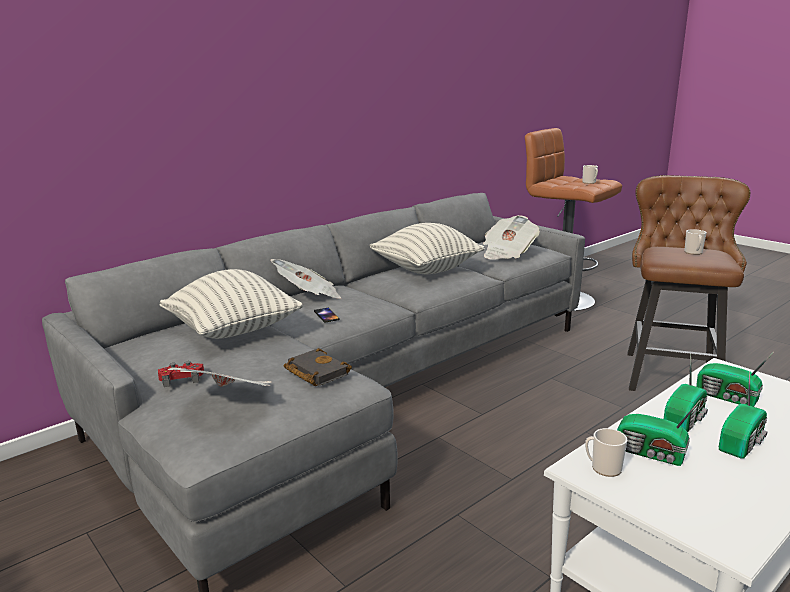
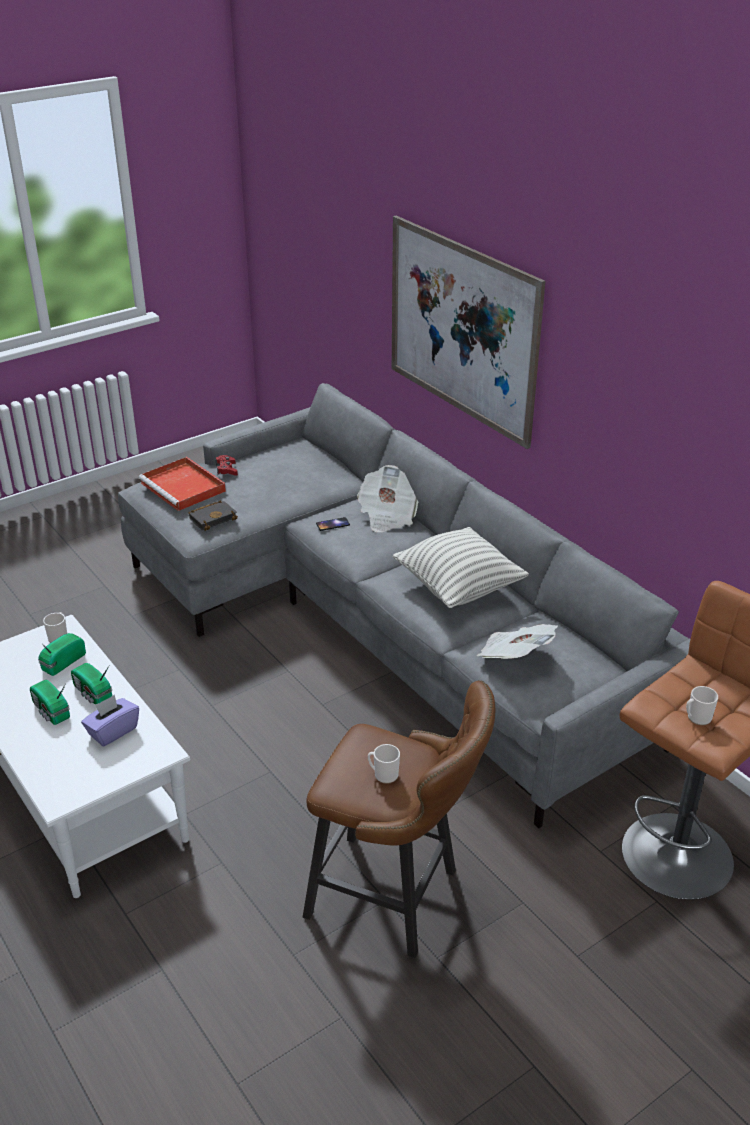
camera: 95 degrees right, 15 degrees up
(228, 400) = (184, 487): newspaper -> red tray
(233, 332) = (307, 483): pillow -> none
(248, 104) = (461, 329): none -> picture
(728, 398) = (112, 731): radio -> purple tissue box

